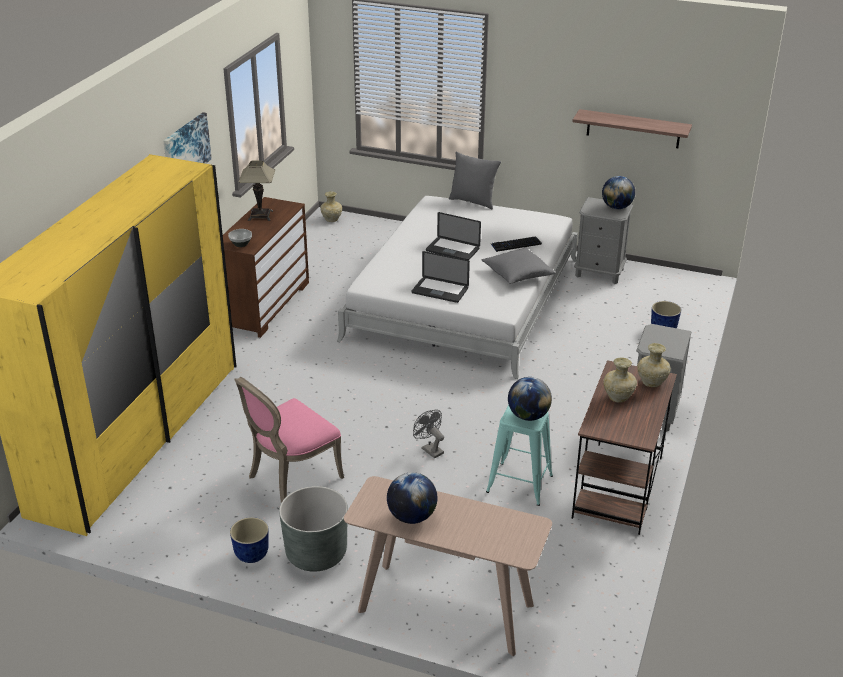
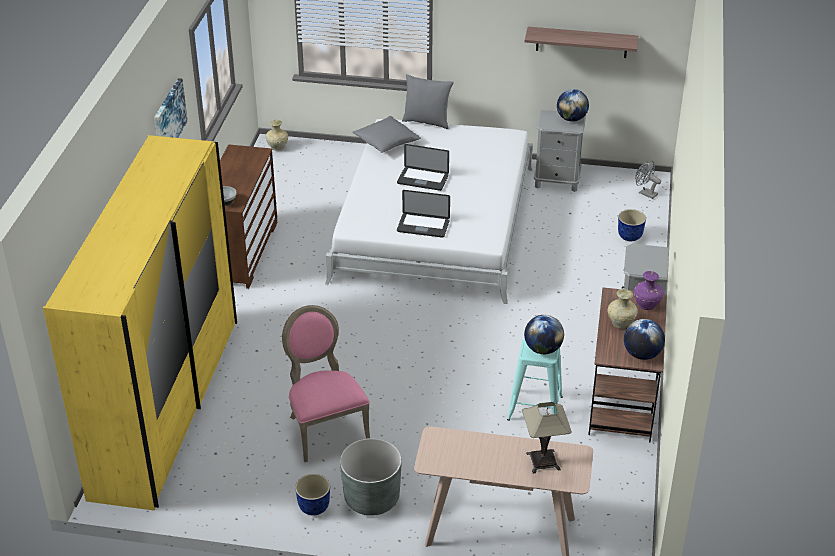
camera: 10 degrees left, 5 degrees up
(260, 215) = (233, 167): table lamp -> table lamp (543, 461)
(290, 477) = (325, 428): pink chair -> pink chair turned 120 degrees clockwise
(412, 517) = (473, 460): globe -> globe (642, 354)
(429, 449) = (445, 385): grey fan -> grey fan (645, 193)
(515, 244) = (481, 167): keyboard -> none
(517, 274) = (491, 200): grey pillow -> grey pillow (386, 142)
(652, 382) = (647, 305): beige vase -> purple vase

